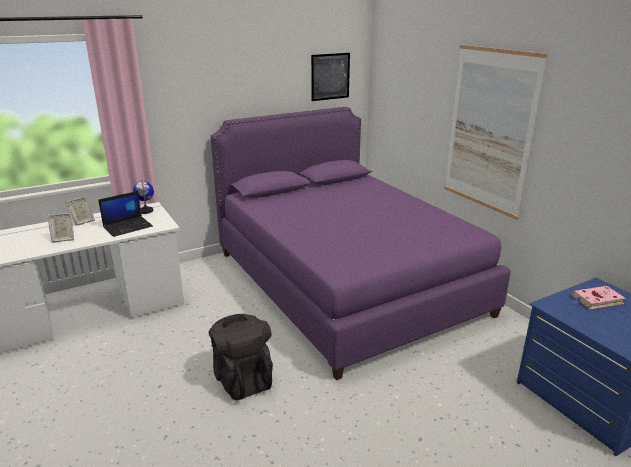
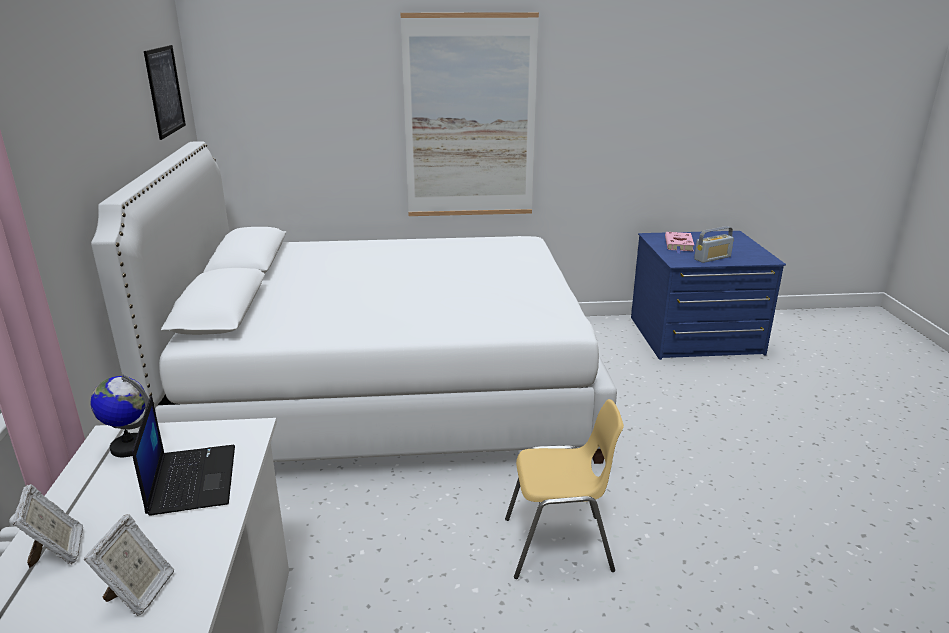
camera: 65 degrees left, 0 degrees up
(242, 379) = (559, 546): black backpack -> yellow chair
(345, 282) = (388, 393): purple bed -> white bed
(587, 321) = (712, 258): none -> radio

